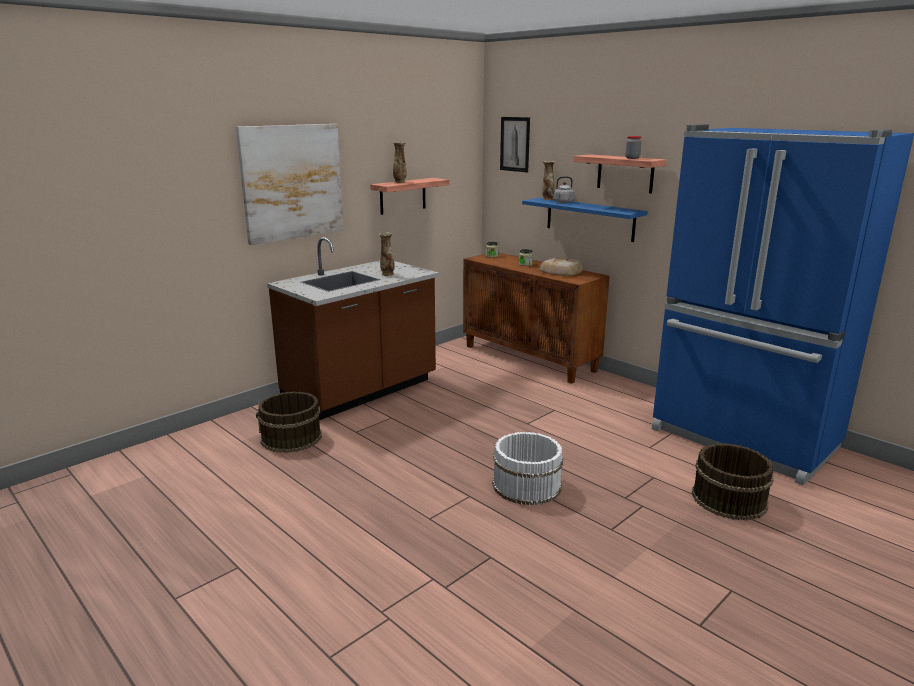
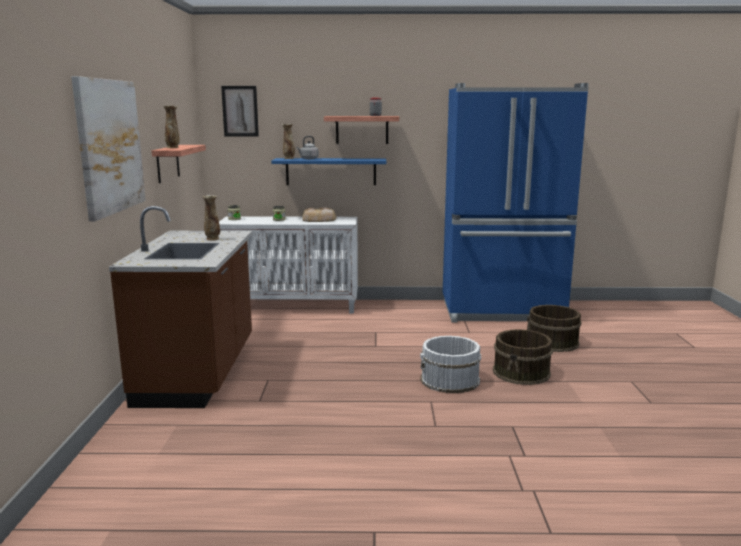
camera: 45 degrees left, 5 degrees down
(291, 438) = (209, 429): brown bucket -> brown bucket (522, 372)
(530, 358) = (292, 306): brown cabinet -> white cabinet

